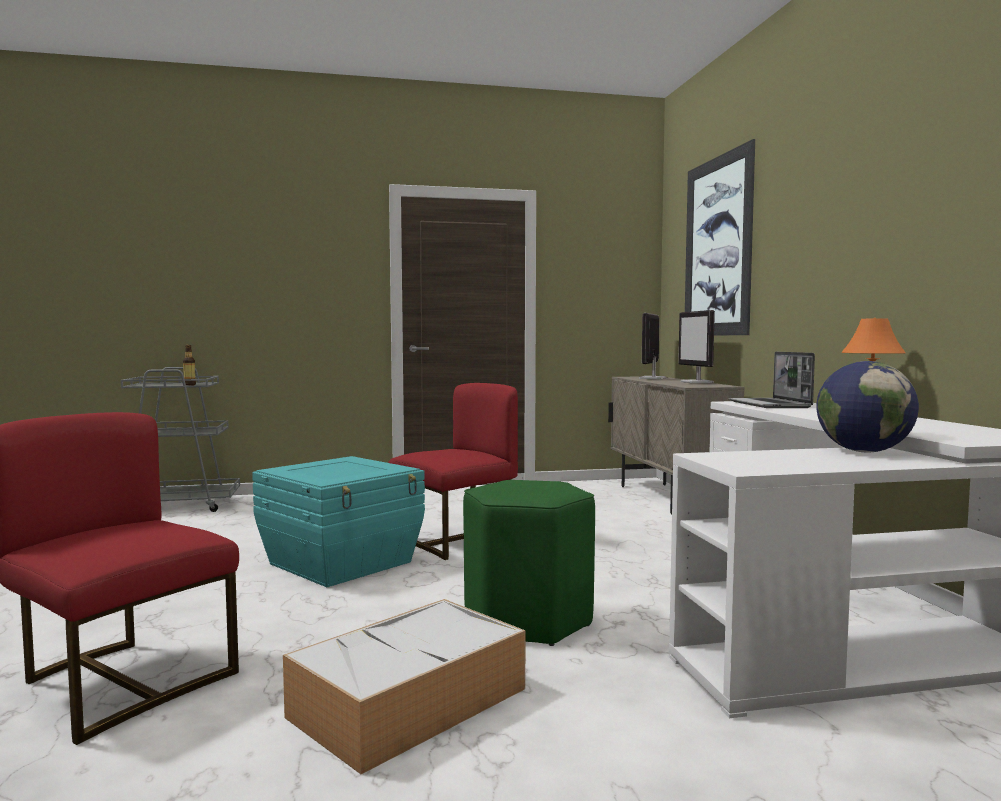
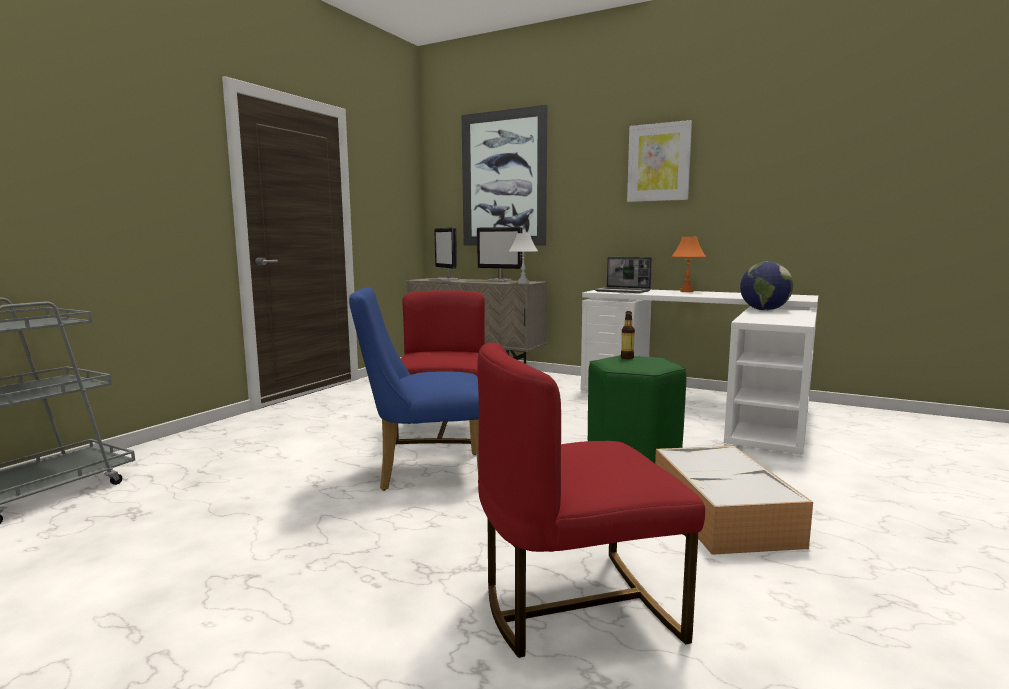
camera: 50 degrees left, 5 degrees up
(189, 385) = (51, 322): bottle -> bottle (627, 357)
(342, 563) = (422, 472): turquoise storage box -> blue chair
(692, 386) = (523, 283): none -> white table lamp
(863, 198) = (658, 162): none -> picture

